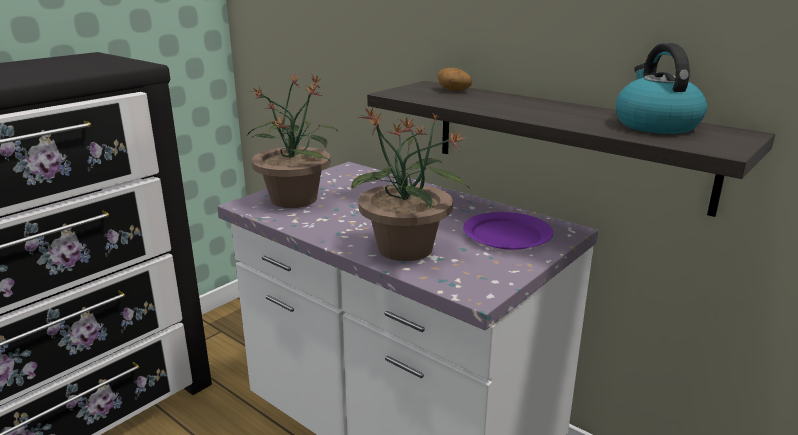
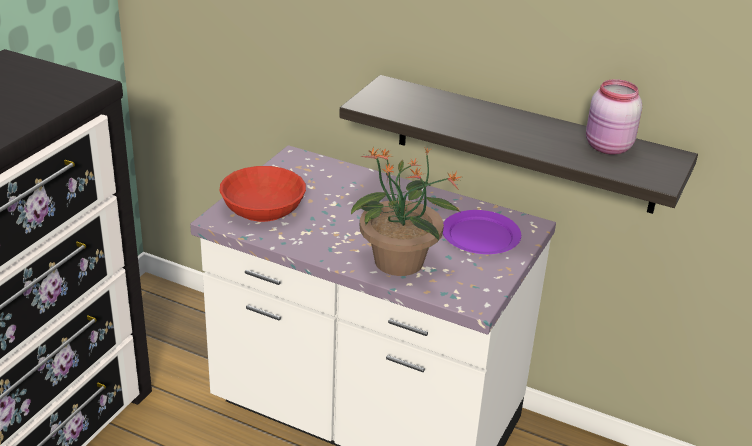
camera: 15 degrees left, 10 degrees up
(294, 199) = (263, 207): potted plant -> red bowl
(453, 90) = (418, 94): potato -> none
(655, 125) = (607, 147): kettle -> pink jar

